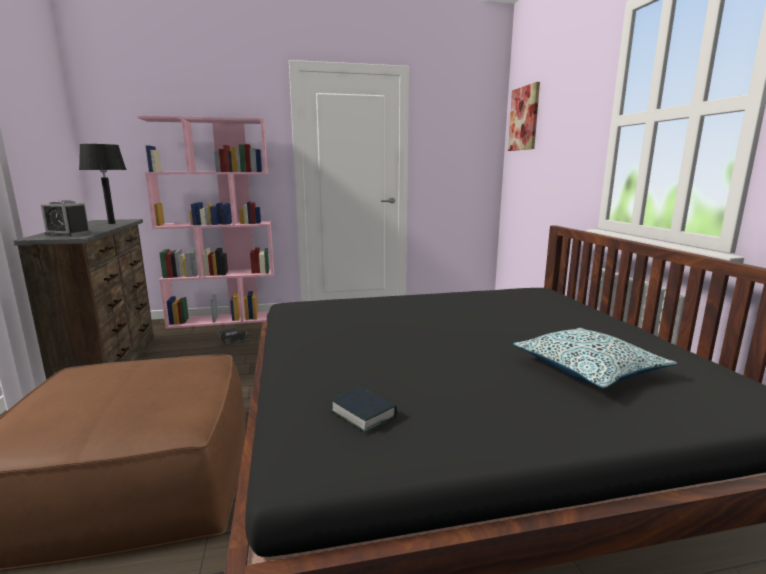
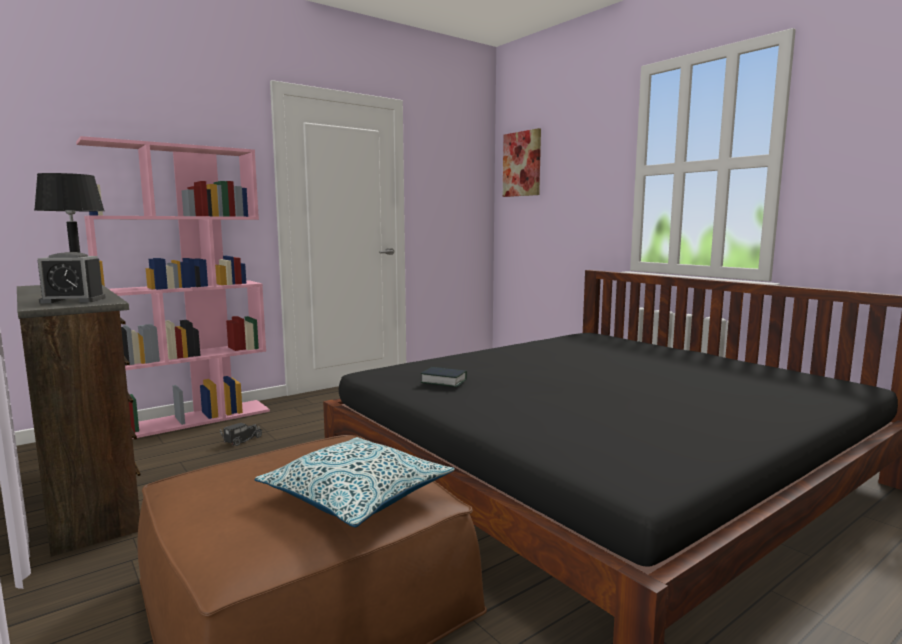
camera: 25 degrees left, 5 degrees down
(363, 414) = (620, 441): book -> book (443, 381)
(588, 370) = (722, 385): pillow -> pillow (357, 496)

